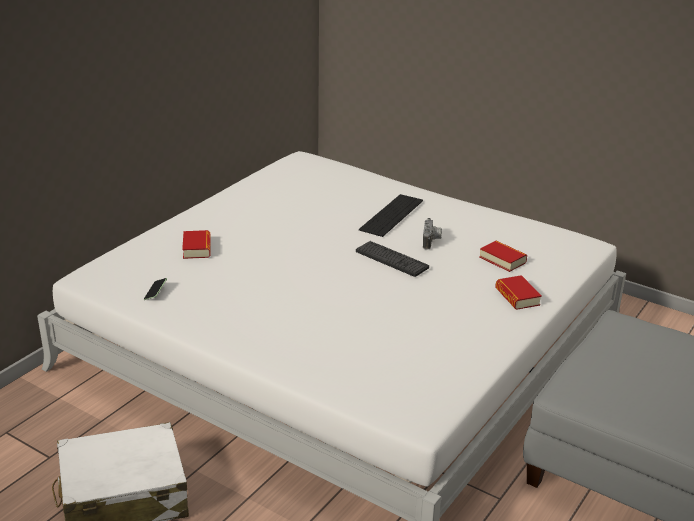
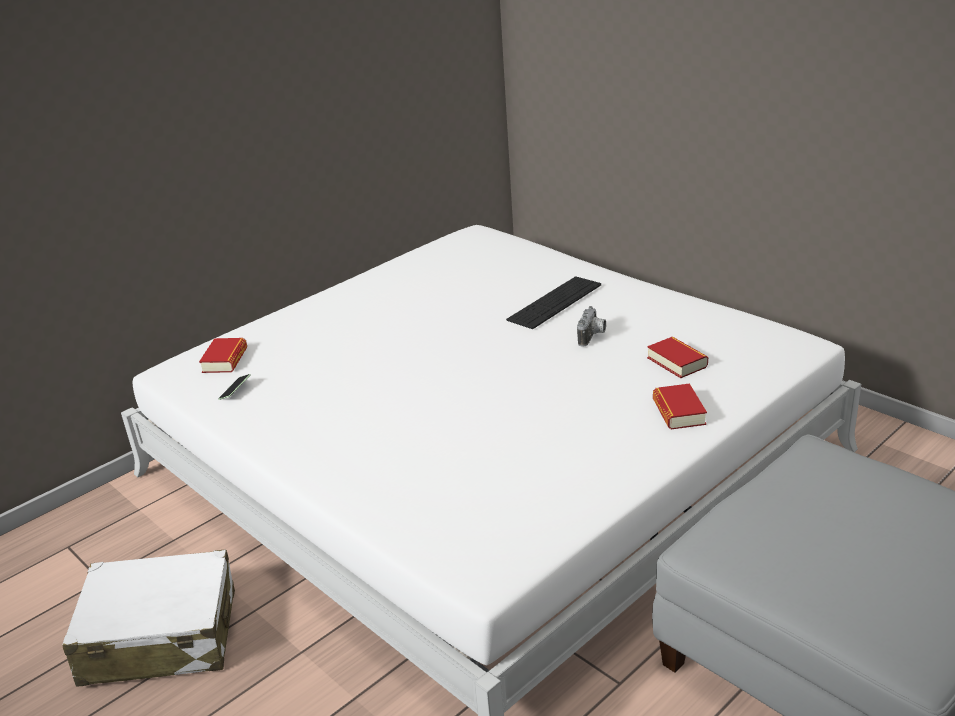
camera: 15 degrees right, 0 degrees up
(197, 248) = (306, 339): book -> book (225, 360)
(391, 259) = (532, 358): keyboard -> none

